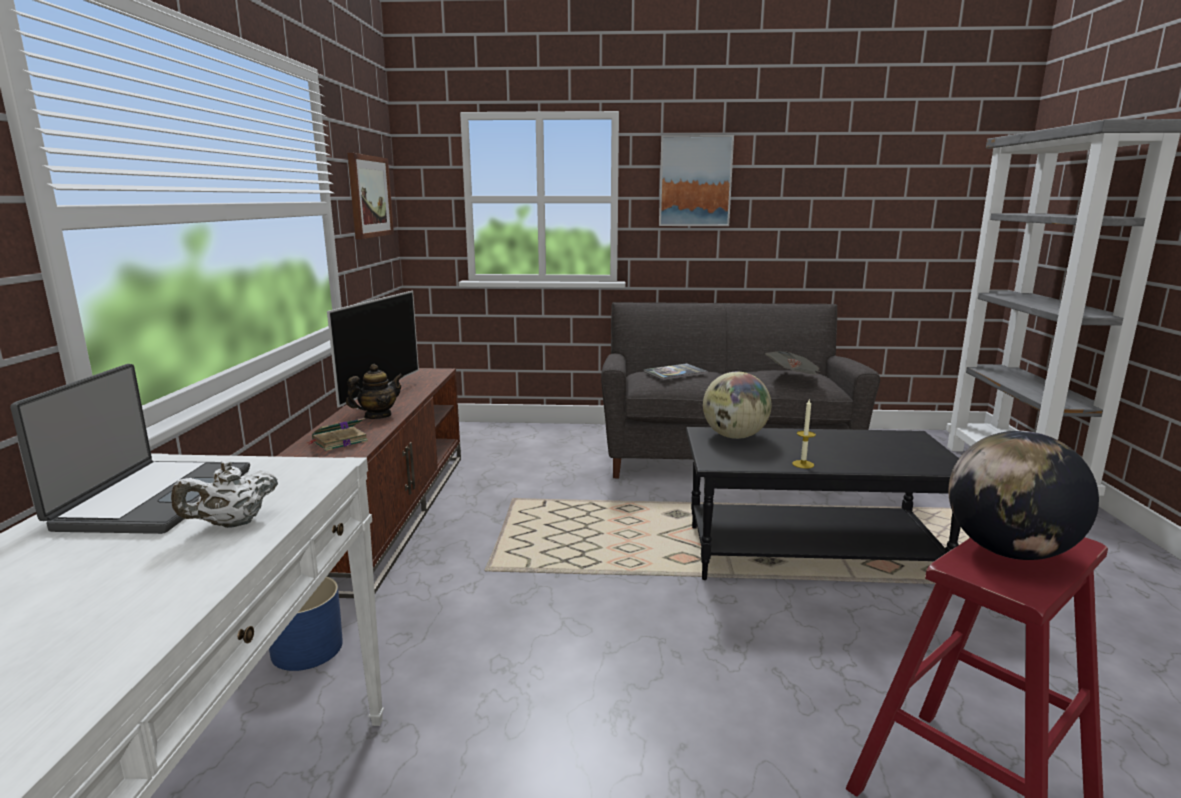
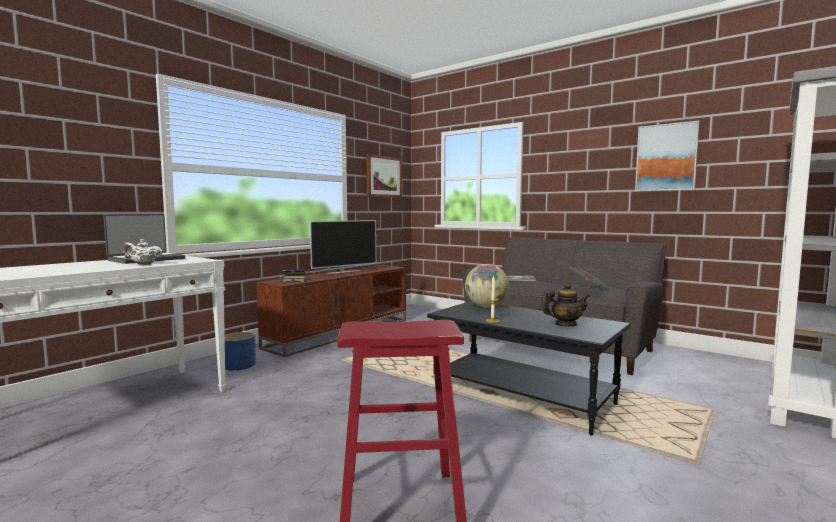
camera: 35 degrees right, 10 degrees down
(377, 416) = (328, 276): teapot -> teapot (565, 325)
(695, 181) = (569, 160): picture -> picture (666, 157)
(1008, 552) = (397, 326): globe -> none

